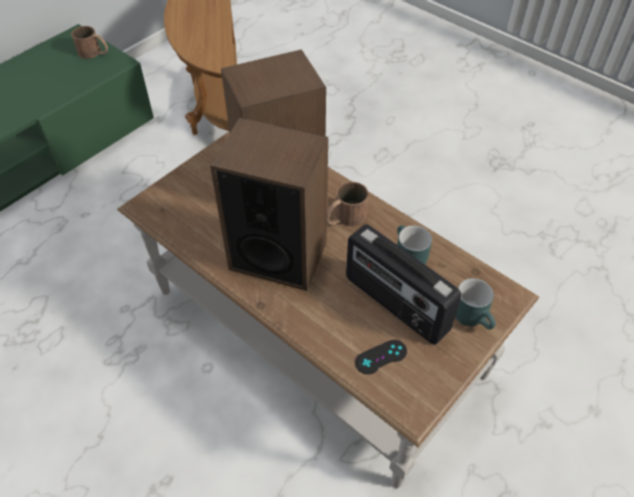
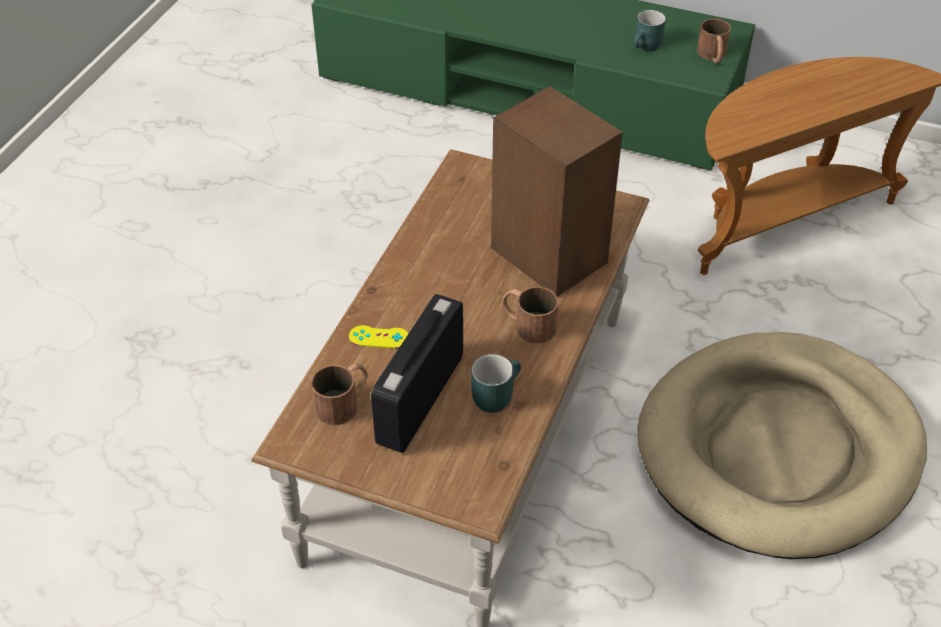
camera: 70 degrees right, 5 degrees down
(278, 255) = (443, 284): speaker -> none
(318, 314) = (379, 337): none -> yellow game controller
(381, 357) = (344, 402): black game controller -> brown mug
(395, 178) = (778, 449): none -> beige dog bed
(474, 317) = (432, 475): turquoise mug -> turquoise mug (647, 47)

